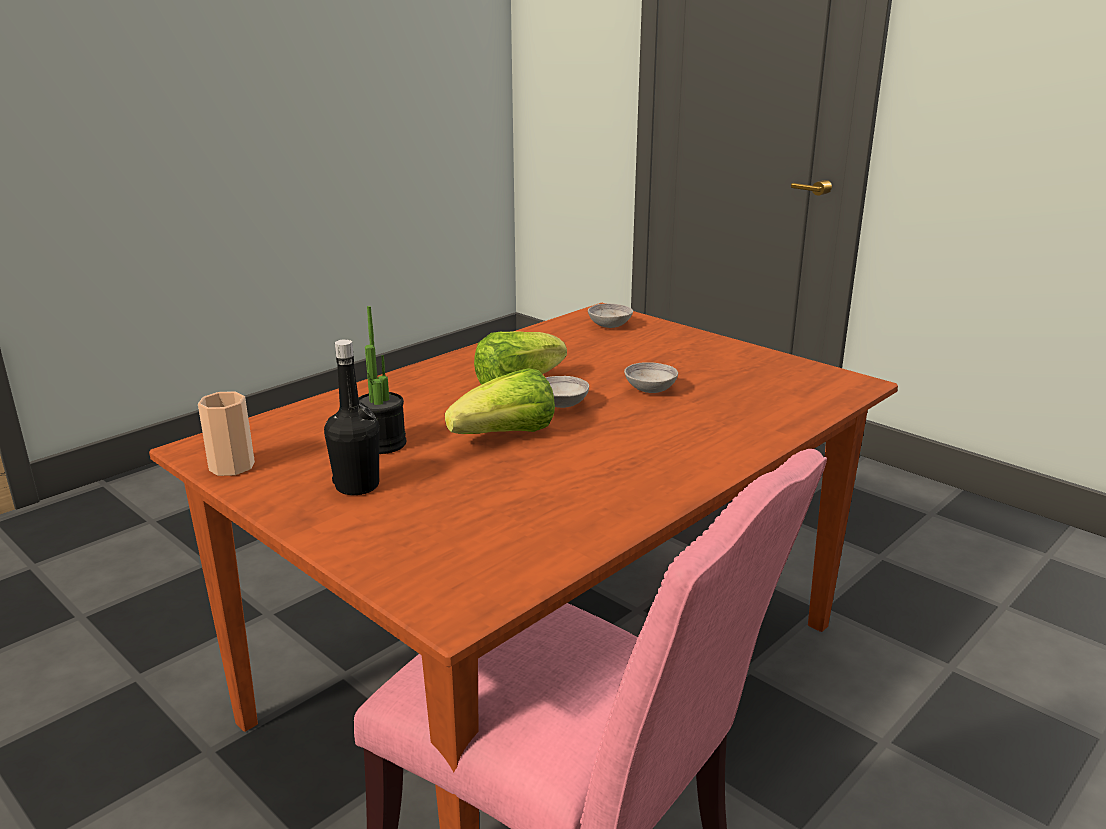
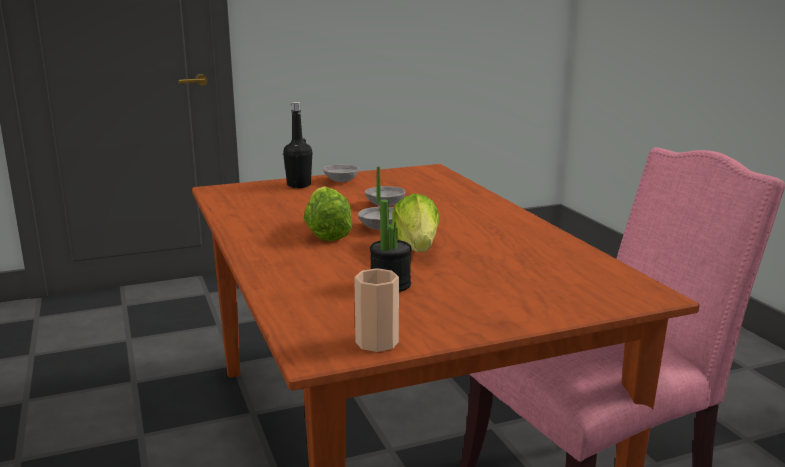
camera: 65 degrees left, 5 degrees down
(357, 486) = (460, 301): black bottle -> black bottle (299, 185)
(610, 325) = (250, 193): grey bowl -> grey bowl (341, 181)

